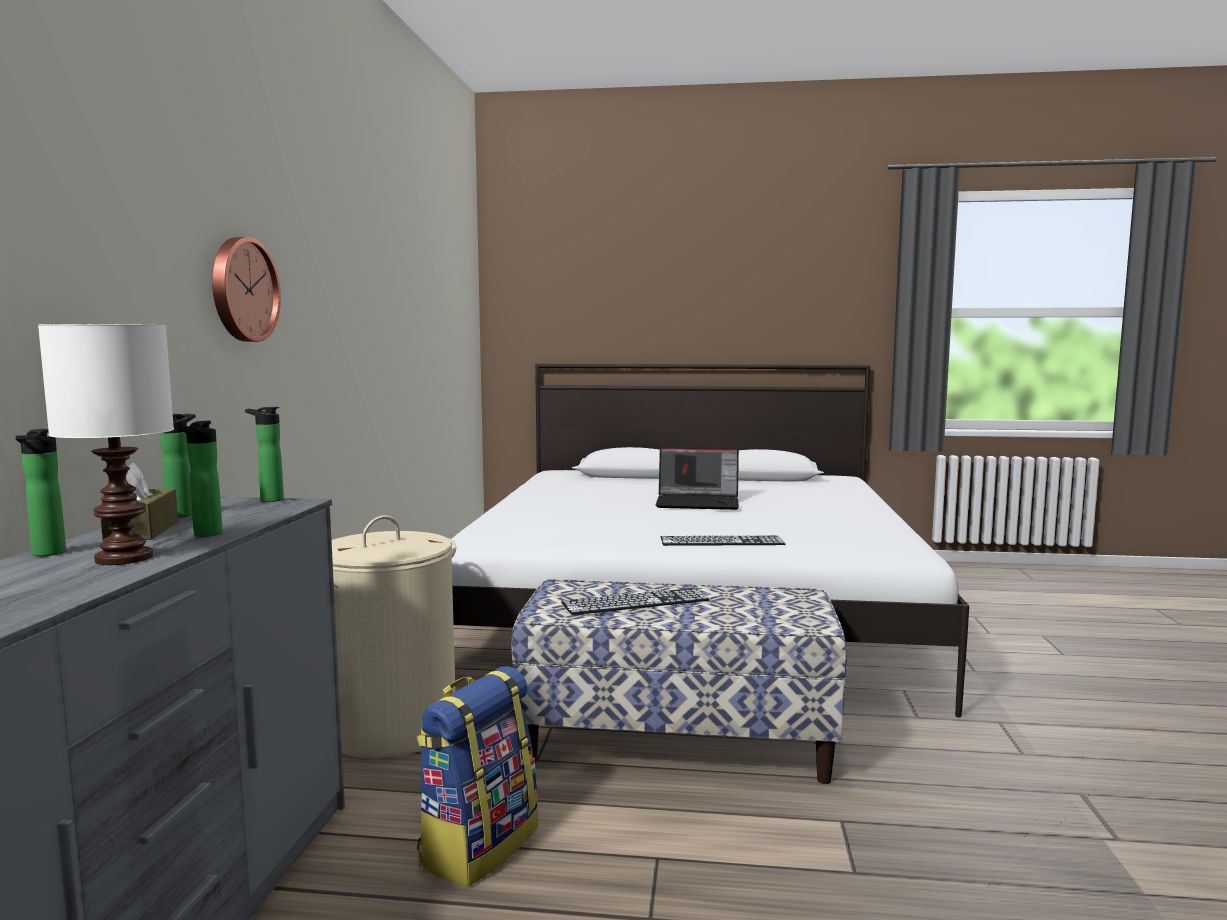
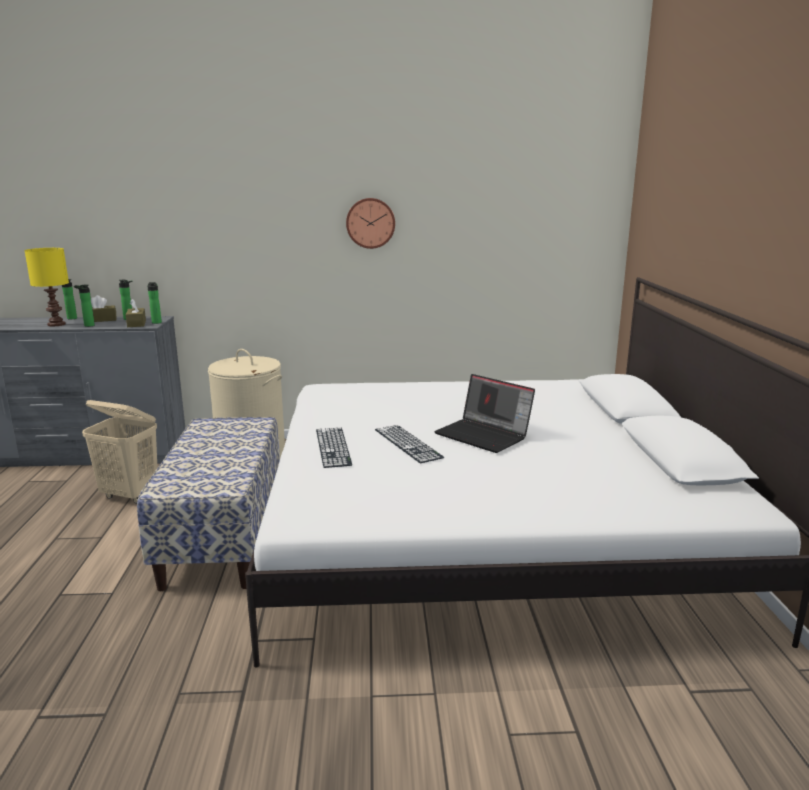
camera: 80 degrees right, 10 degrees up
(124, 558) = (57, 324): white table lamp -> yellow table lamp
(242, 290) = (219, 224): wall clock -> wall clock (370, 223)
(257, 509) = (136, 323): none -> brown tissue box
(478, 846) = (130, 495): backpack -> beige laundry basket
(635, 602) = (223, 440): keyboard -> keyboard (408, 443)
(699, 503) = (484, 435): laptop -> laptop turned 45 degrees counterclockwise

